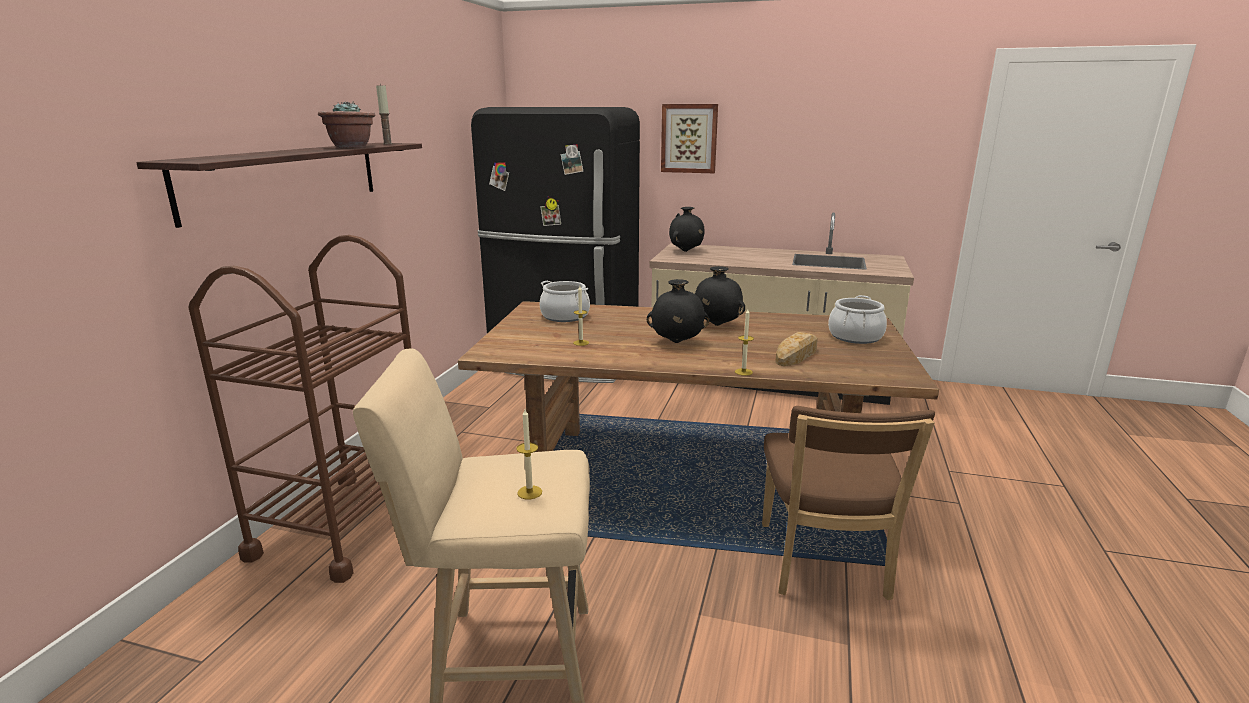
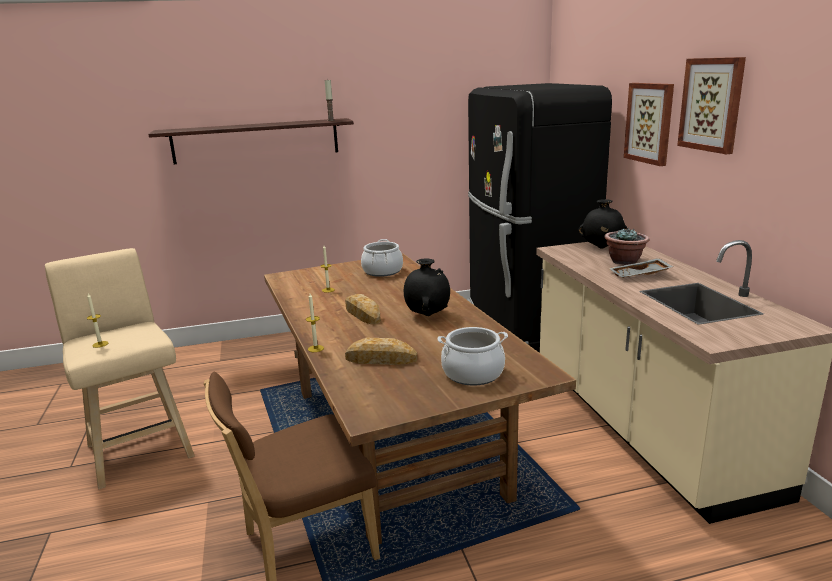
camera: 60 degrees right, 0 degrees up
(344, 524) = (235, 355): brown cart -> none
(351, 147) = (290, 123): potted plant -> potted plant (624, 261)
(676, 342) = (362, 314): black vase -> bread
(762, 258) = (640, 275): none -> grey tray
(765, 118) = (712, 104): none -> picture

